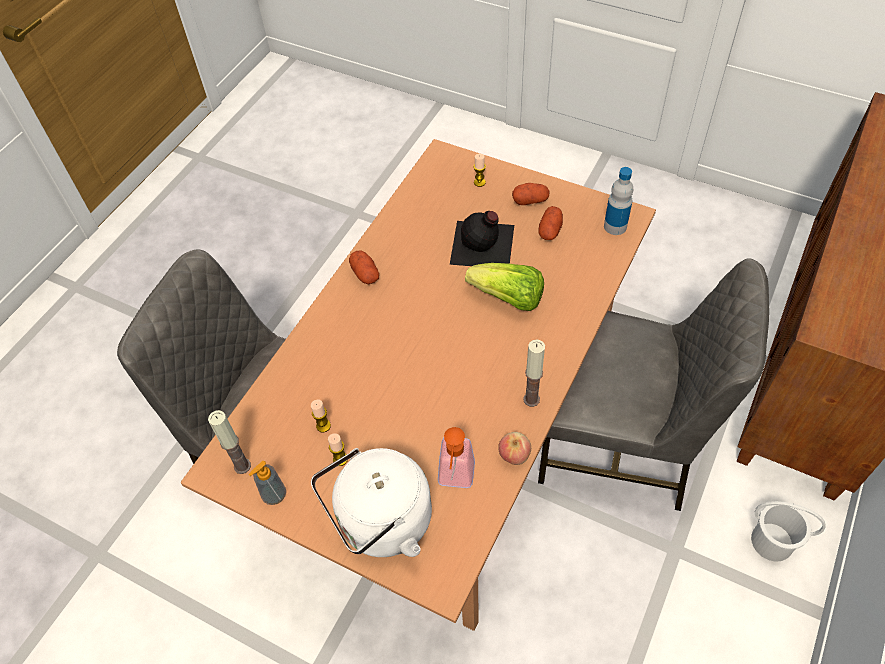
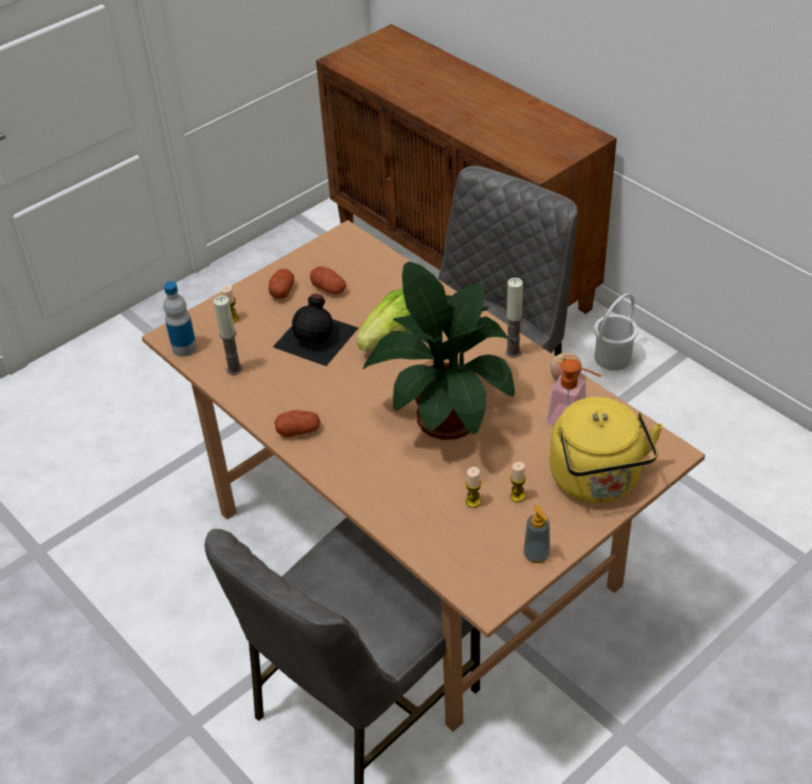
camera: 70 degrees left, 10 degrees down
(242, 466) = (491, 575): candle -> candle (234, 369)
(380, 523) = (598, 481): white kettle -> yellow kettle
(426, 370) = (445, 413): none -> potted plant
(615, 226) = (351, 248): bottle -> bottle (184, 348)

